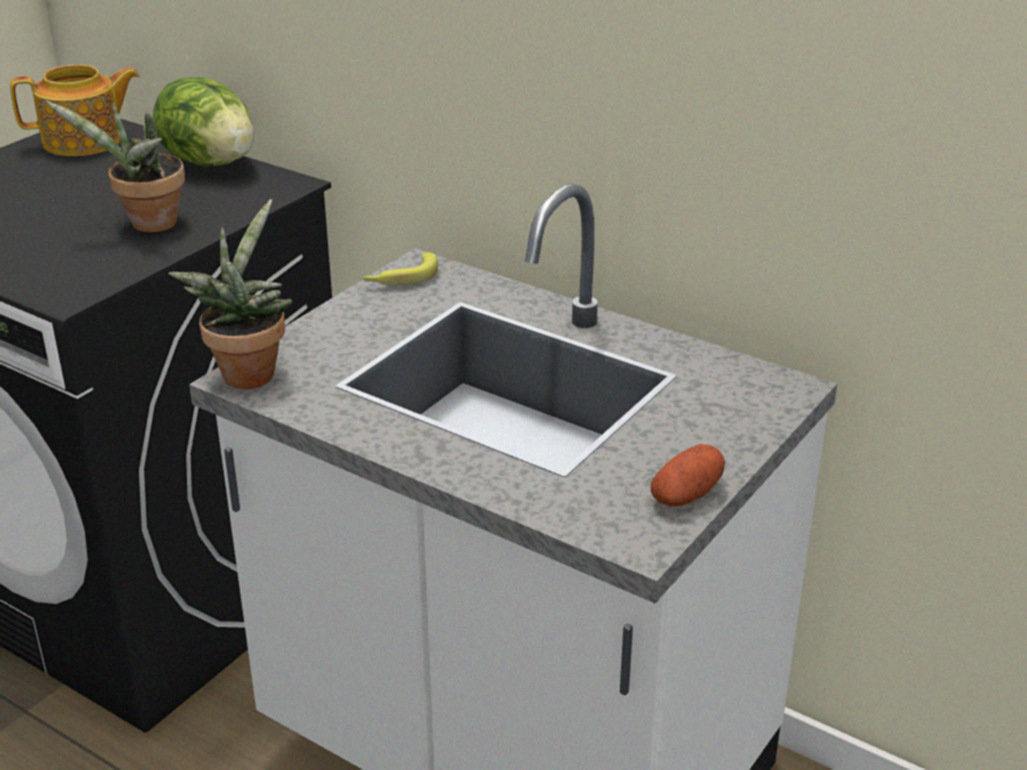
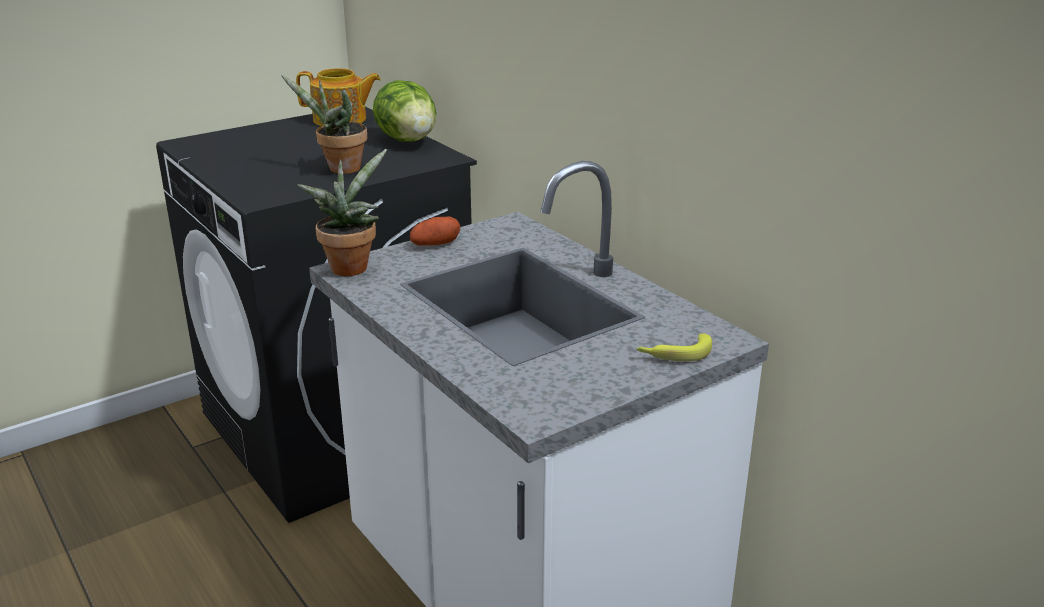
camera: 20 degrees right, 5 degrees down
(401, 278) = (494, 227): banana -> banana (674, 354)
(686, 495) = (593, 394): potato -> potato (435, 244)

